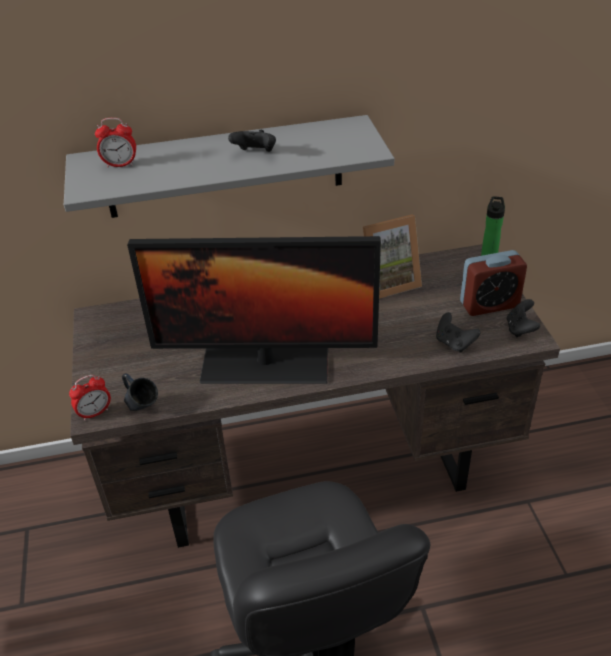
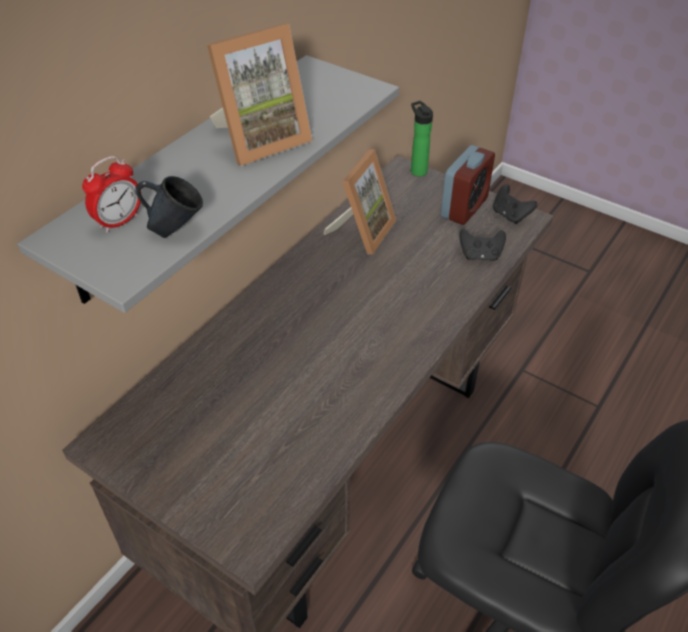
camera: 45 degrees left, 5 degrees up
(95, 413) = (248, 542): alarm clock -> none
(142, 409) = (294, 500): blue mug -> blue mug (176, 230)
(255, 154) = (261, 139): black game controller -> picture frame
(265, 363) = (353, 372): monitor -> none

